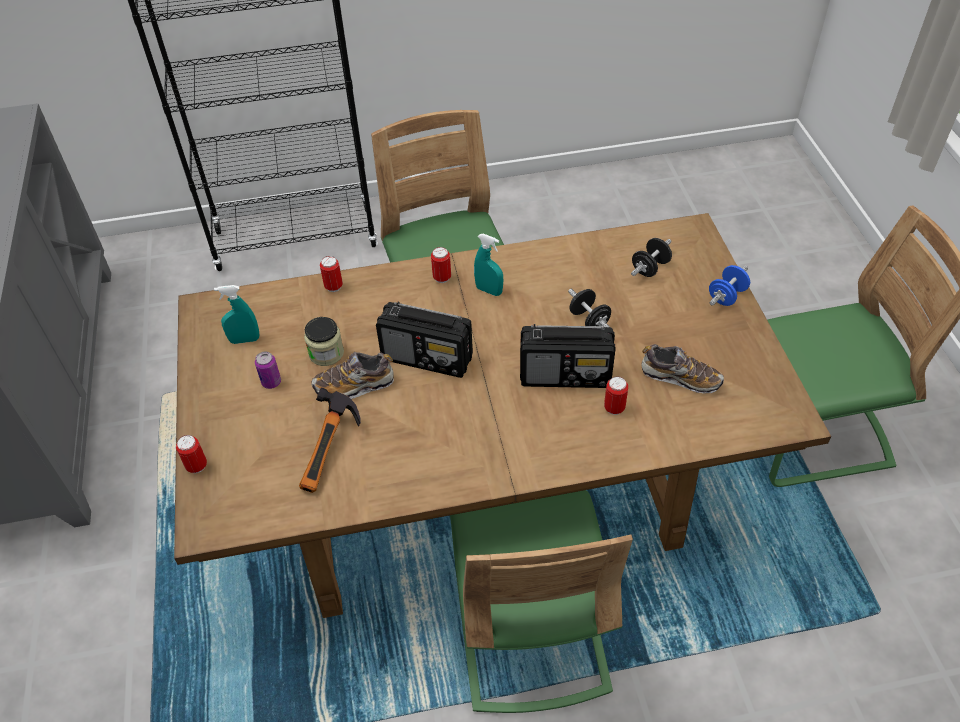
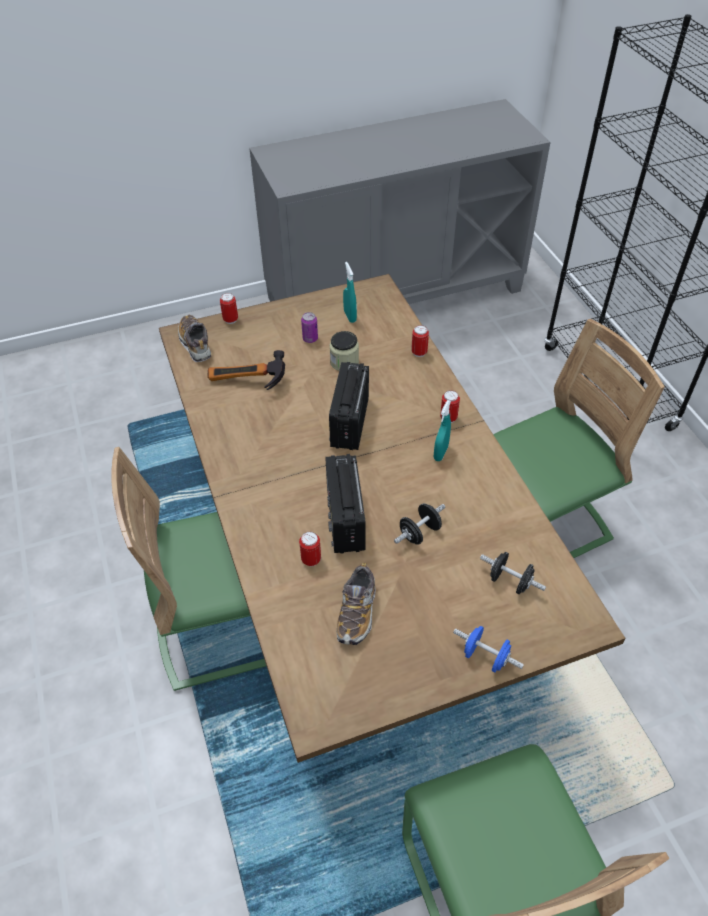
camera: 80 degrees right, 0 degrees up
(355, 385) = (313, 384): shoe -> shoe (195, 344)

